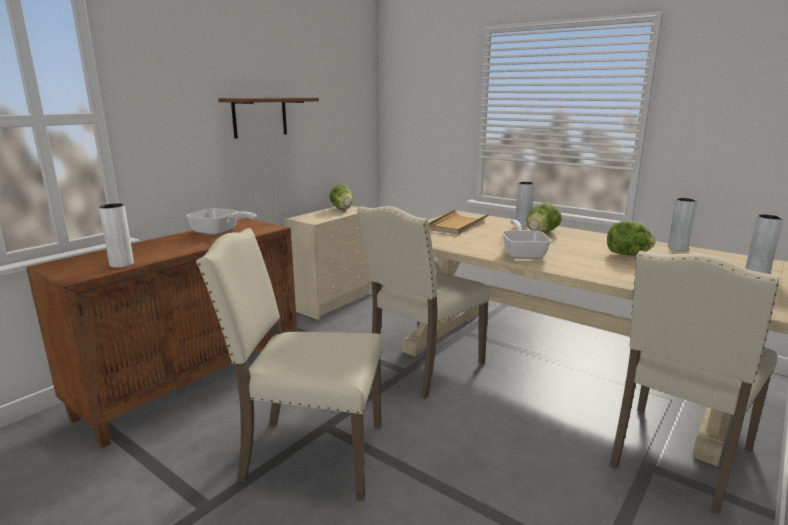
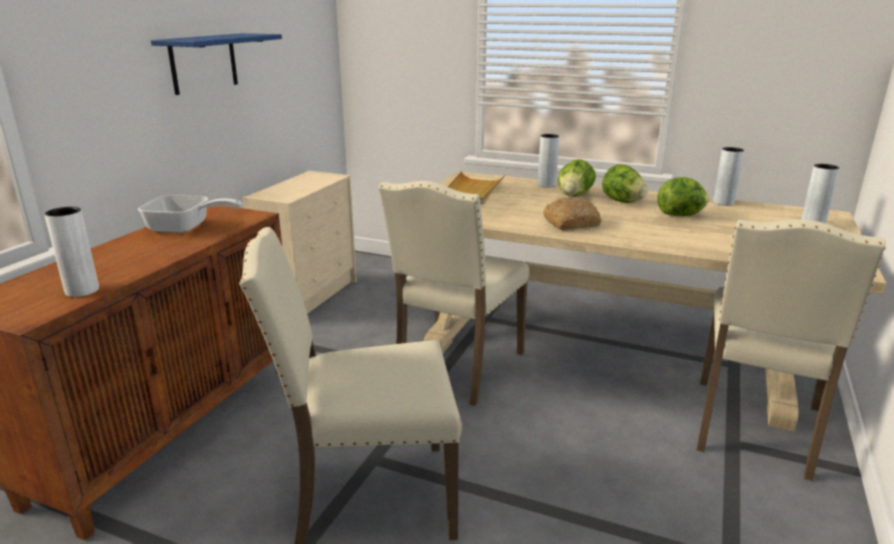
camera: 15 degrees left, 5 degrees up
(260, 117) = (203, 63): brown shelf -> blue shelf
(342, 209) = (311, 178): lettuce -> lettuce (622, 201)
(523, 253) = (571, 223): frying pan -> bread

